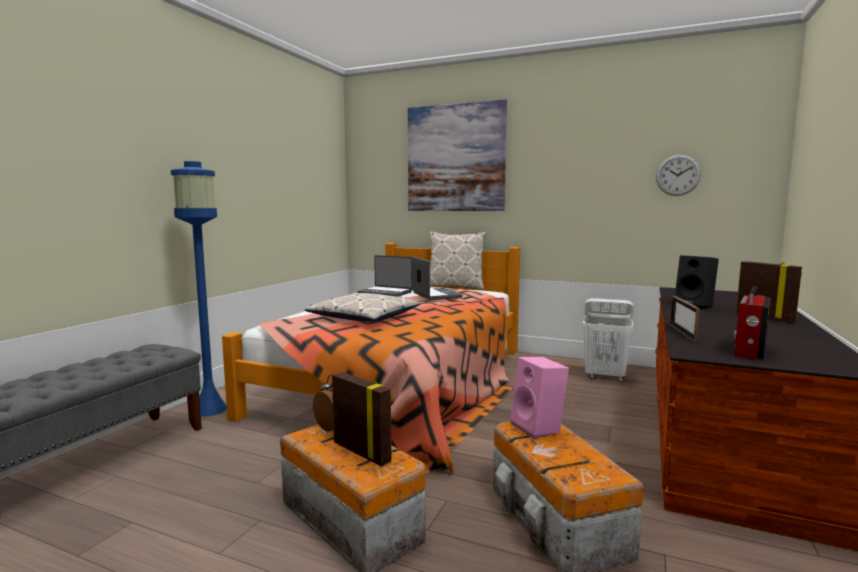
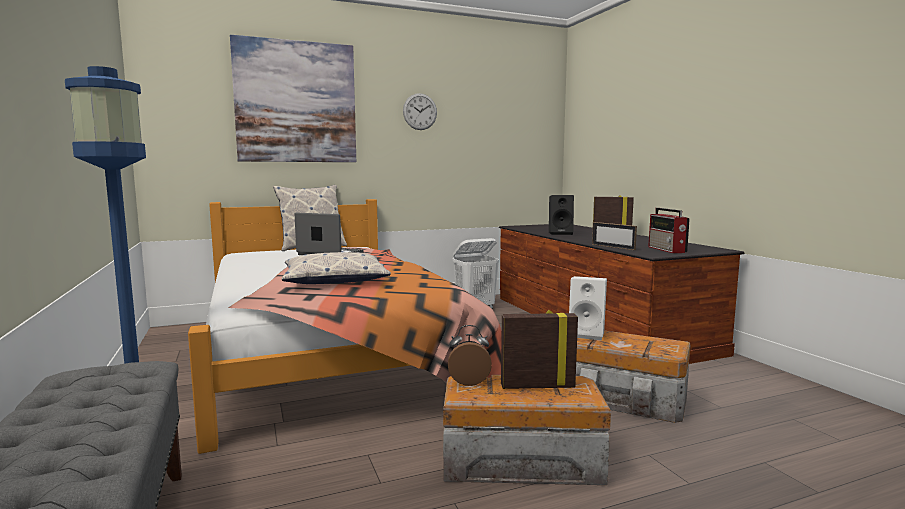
camera: 45 degrees left, 0 degrees up
(386, 293) = (258, 260): laptop -> none
(539, 428) = (587, 334): pink speaker -> white speaker
(678, 175) = (499, 133): wall clock -> wall clock (420, 111)

